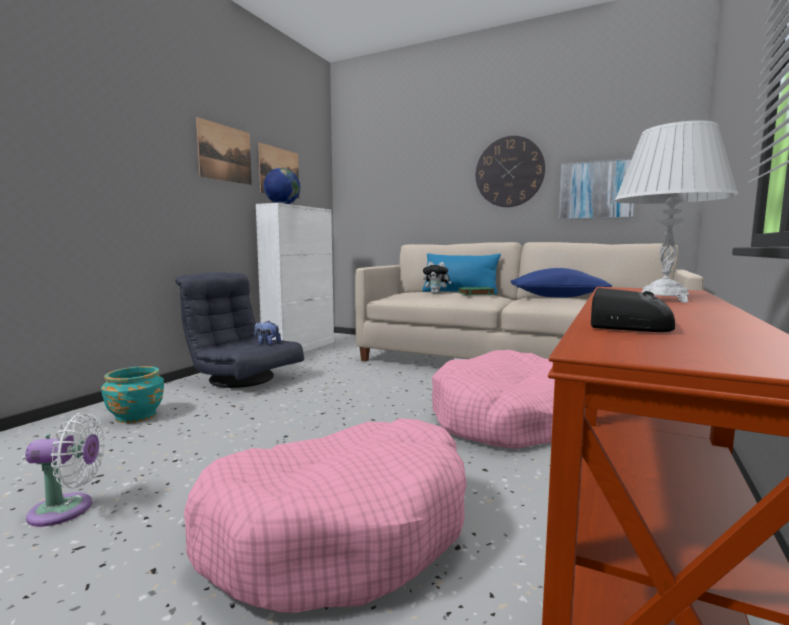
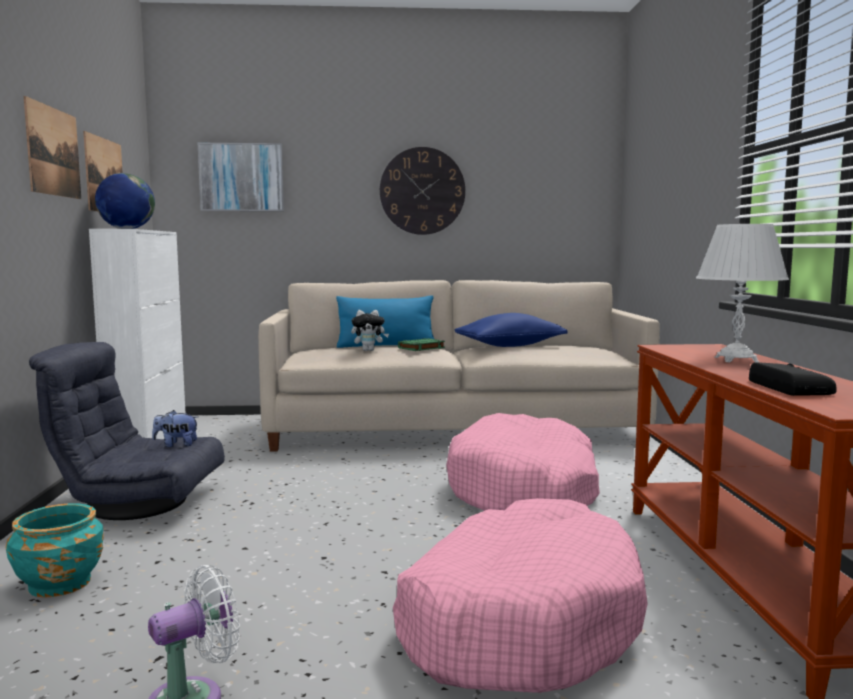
camera: 30 degrees left, 0 degrees up
(596, 190) = (522, 219): picture -> picture (241, 177)

